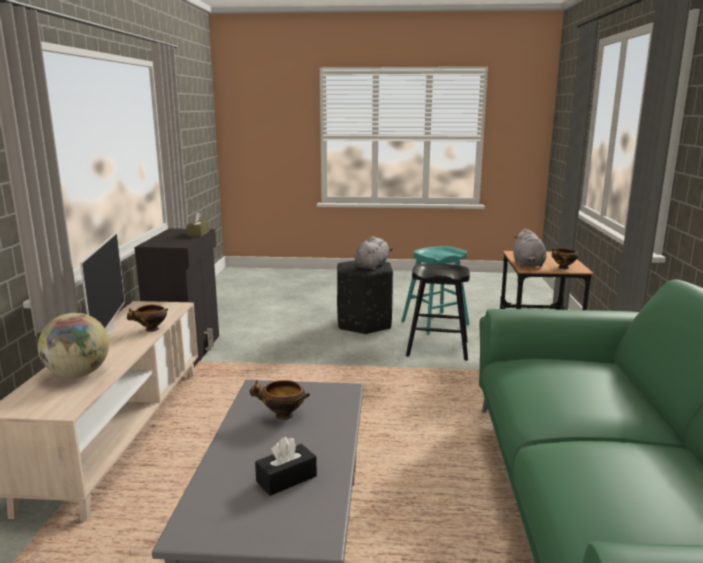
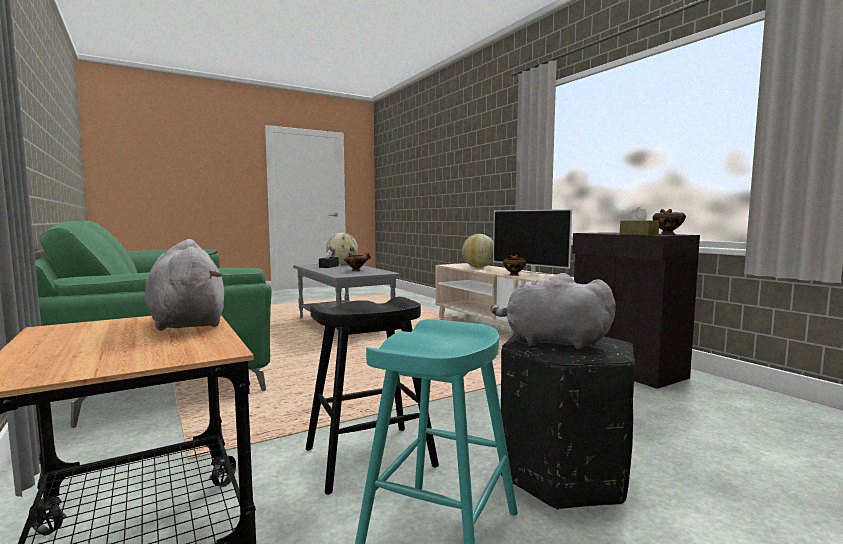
camera: 145 degrees right, 10 degrees down
(210, 514) = (342, 263): none -> globe
(372, 266) = (551, 342): grey plush toy -> grey plush toy turned 120 degrees clockwise
(562, 268) = (98, 326): bowl -> bowl (667, 234)

